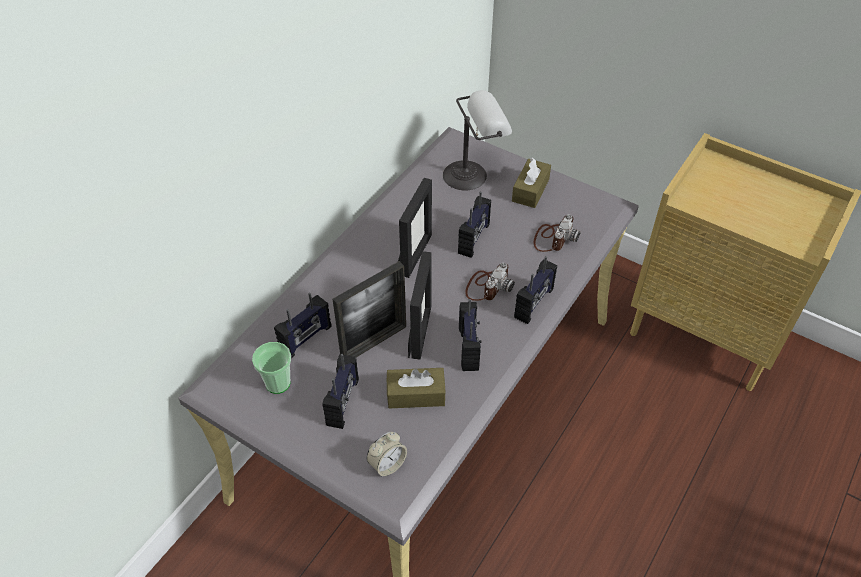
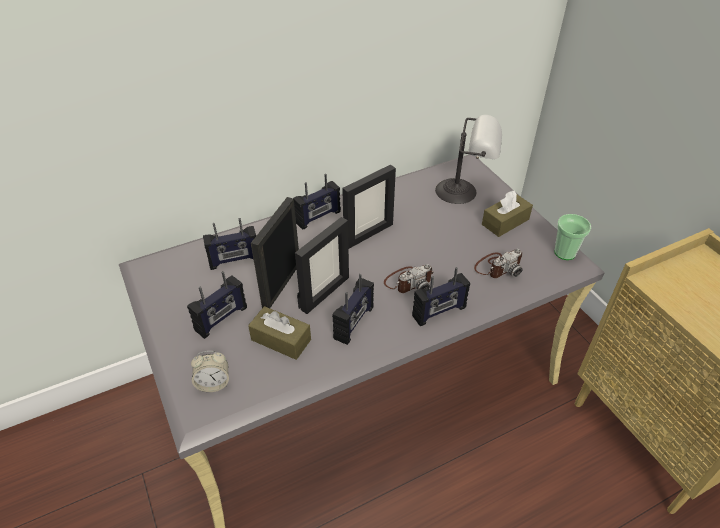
camera: 30 degrees right, 5 degrees down
(278, 383) = (188, 283): cup -> cup (565, 253)
(374, 342) = (281, 285): picture frame -> picture frame turned 120 degrees clockwise
(474, 239) = (426, 241): radio -> radio (318, 217)

